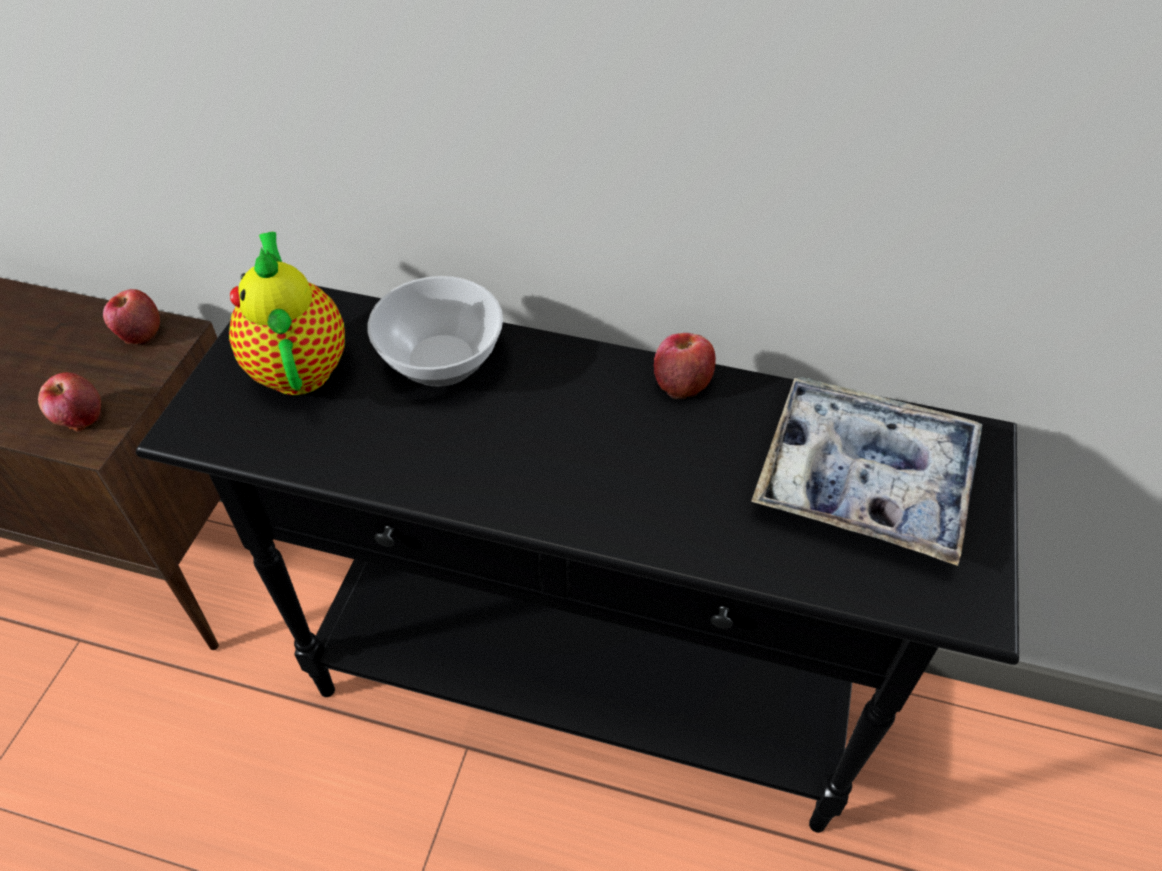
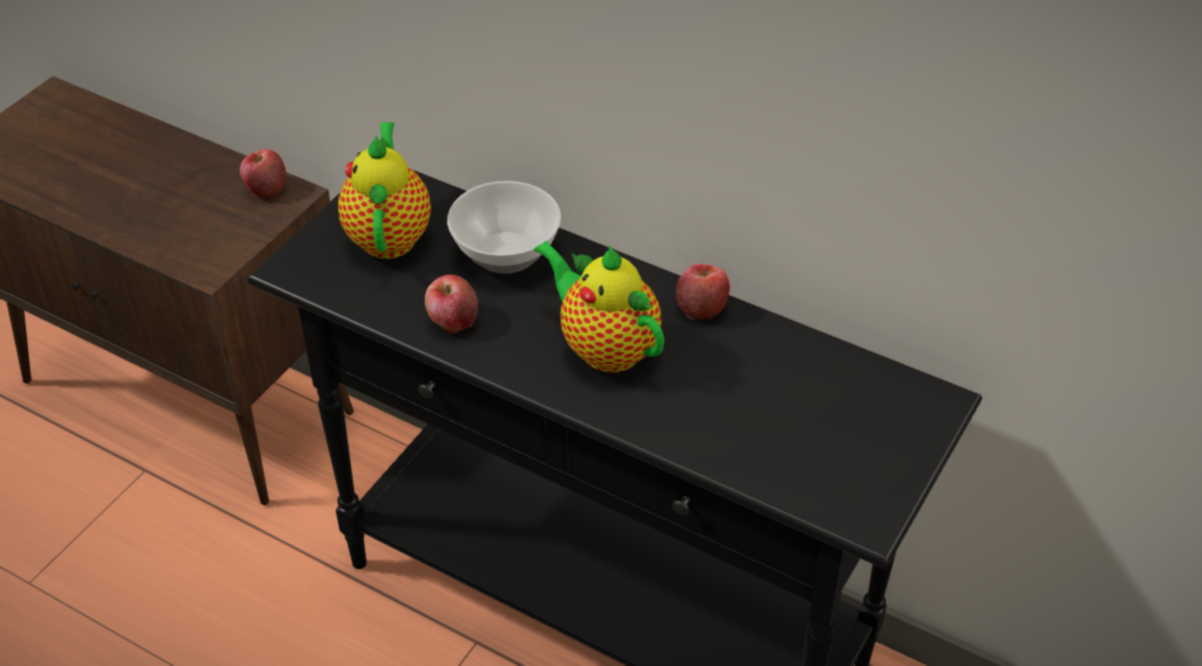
camera: 15 degrees right, 5 degrees down
(79, 417) = (203, 250): apple -> apple (453, 320)
(592, 452) = (604, 347): none -> teapot
(865, 479) = (823, 411): tray -> none

